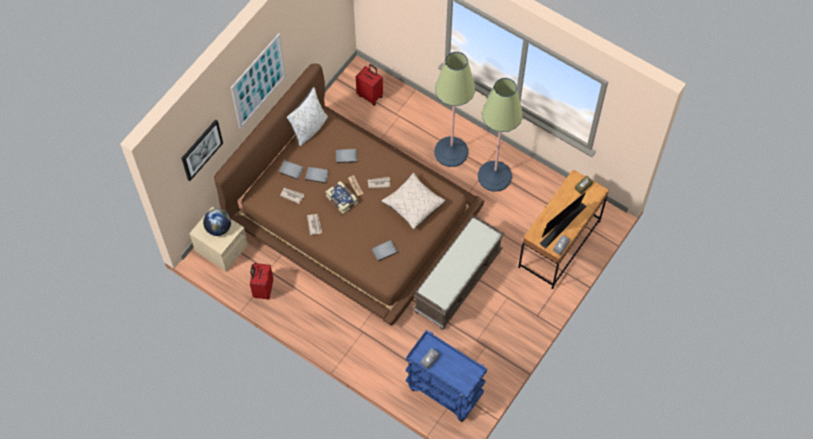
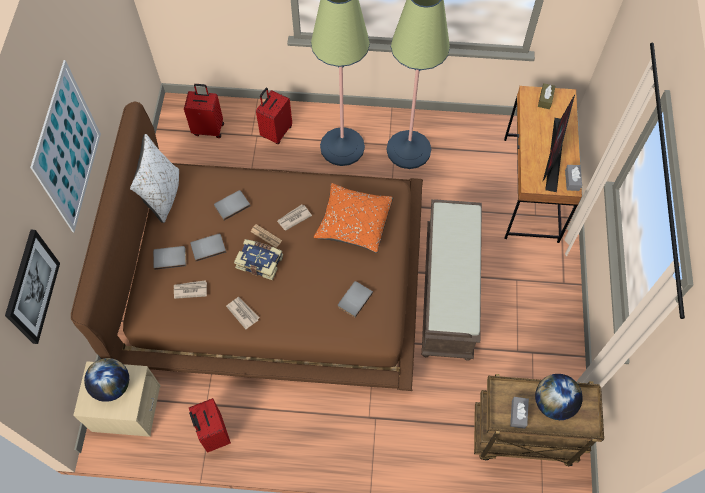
camera: 30 degrees left, 0 degrees up
(413, 119) = (276, 132): none -> red suitcase
(413, 205) = (354, 223): beige pillow -> orange pillow
(443, 390) = (522, 437): blue cart -> brown cart
(454, 365) = (553, 403): none -> globe

